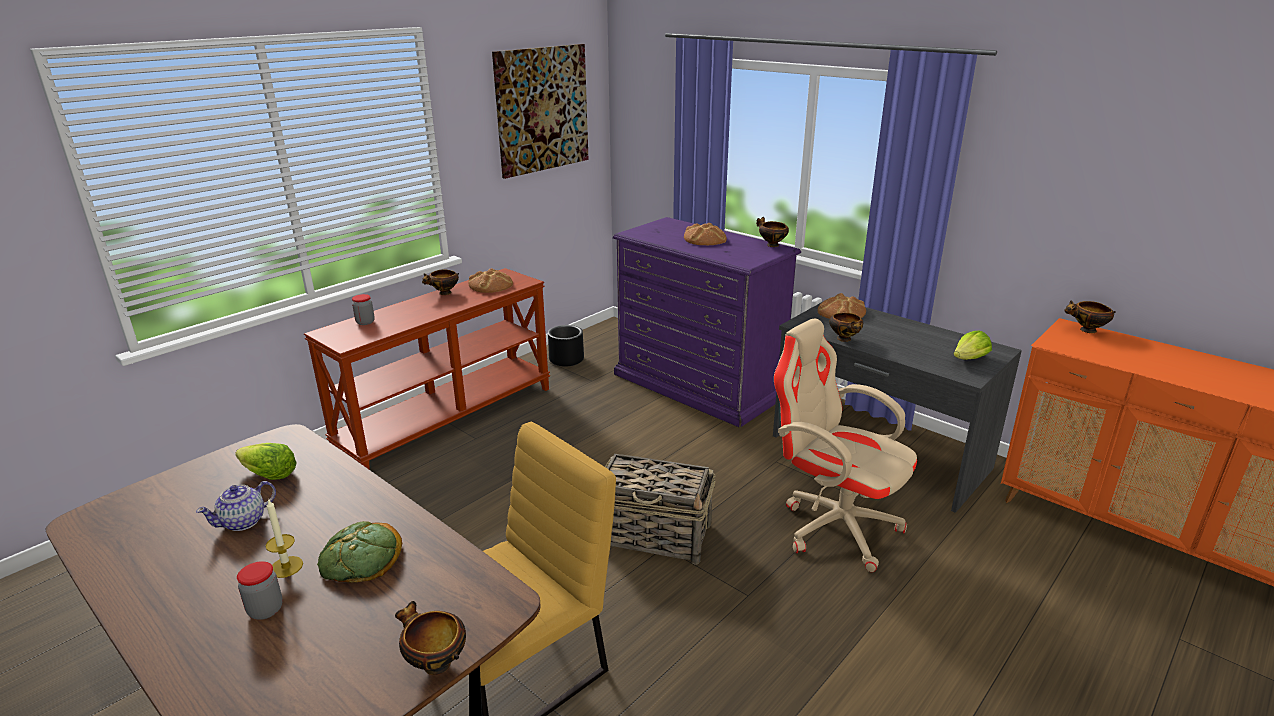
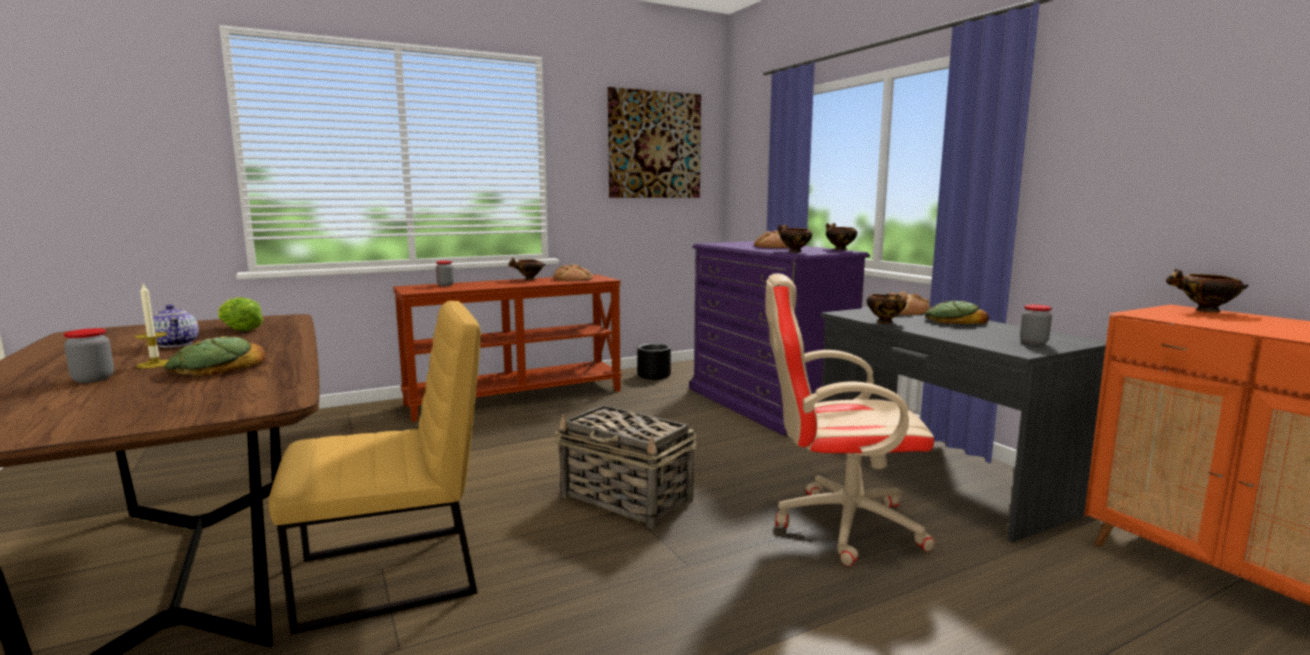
camera: 20 degrees right, 15 degrees down
(244, 521) = (176, 344): teapot -> teapot turned 105 degrees counterclockwise
(434, 663) = (147, 422): bowl -> bowl (793, 252)
(832, 525) = (836, 525): beige office chair -> beige office chair turned 60 degrees counterclockwise
(893, 327) = (954, 321): none -> bread
(969, 359) = (1033, 342): lettuce -> jar

